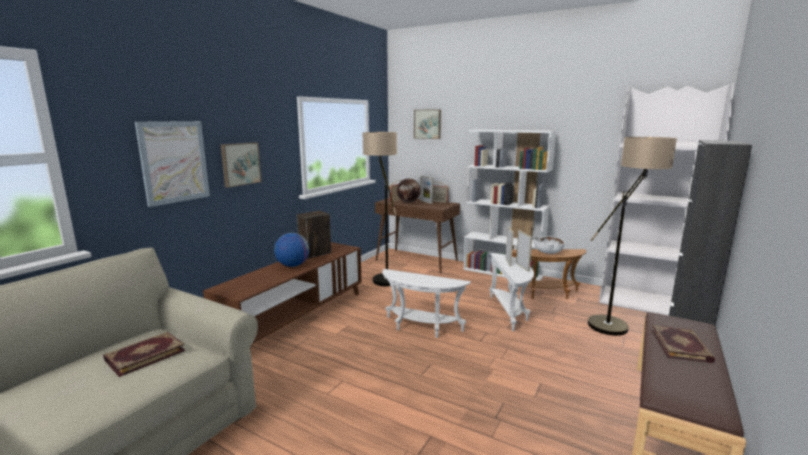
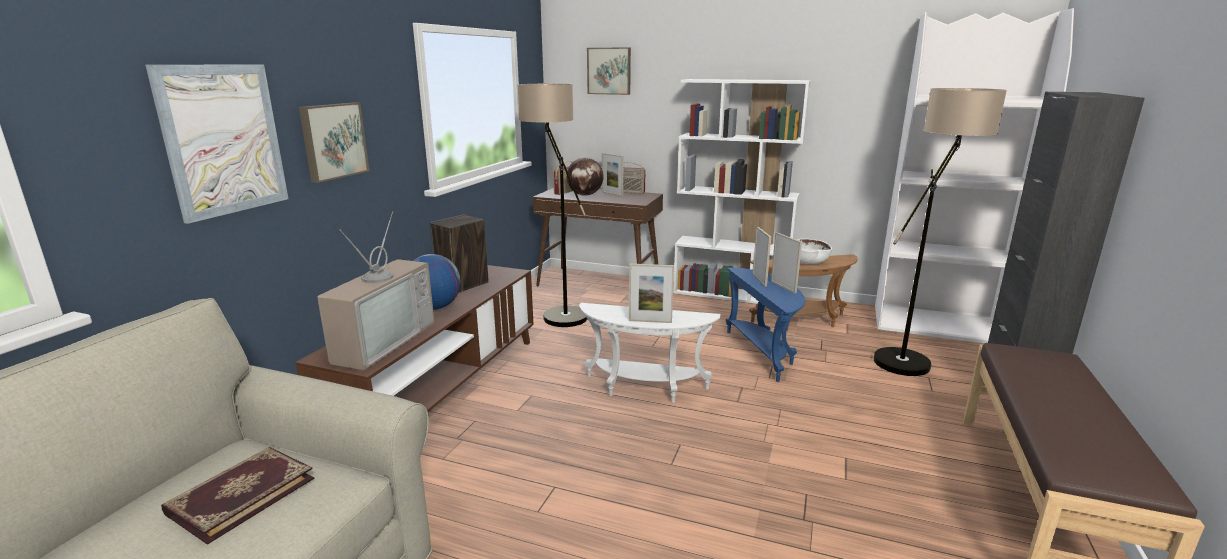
camera: 10 degrees left, 5 degrees up
(253, 282) = (380, 341): none -> television
(422, 282) = (650, 321): none -> picture frame
(510, 312) = (763, 353): white side table -> blue side table
(681, 346) = (1055, 390): book -> none

